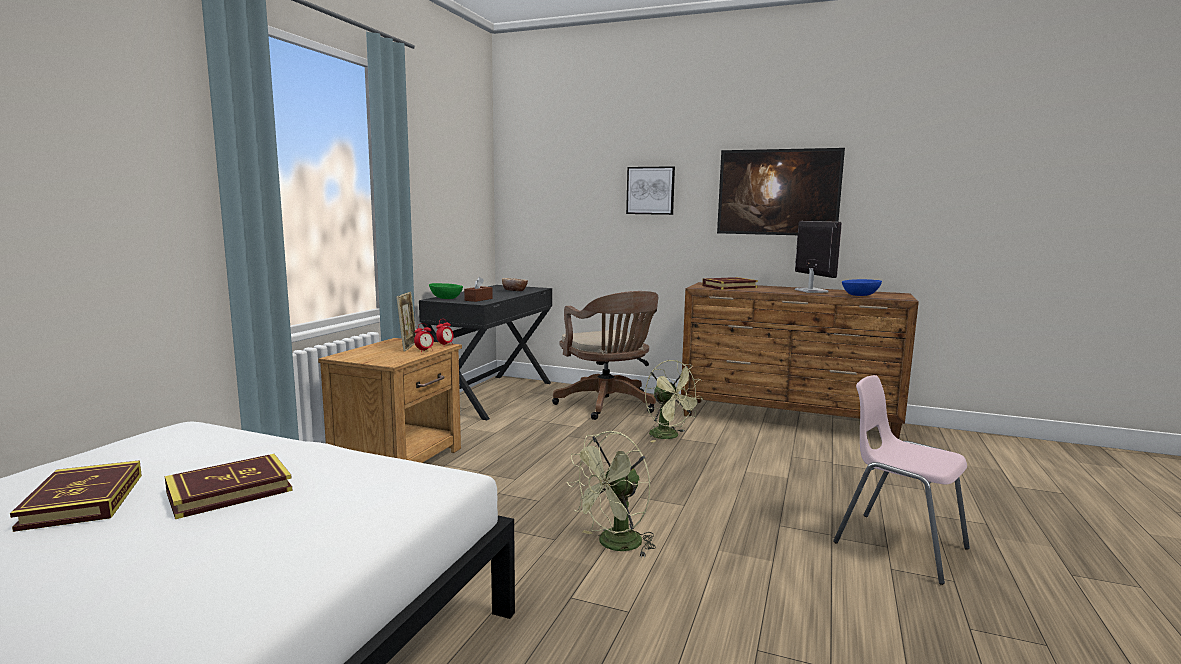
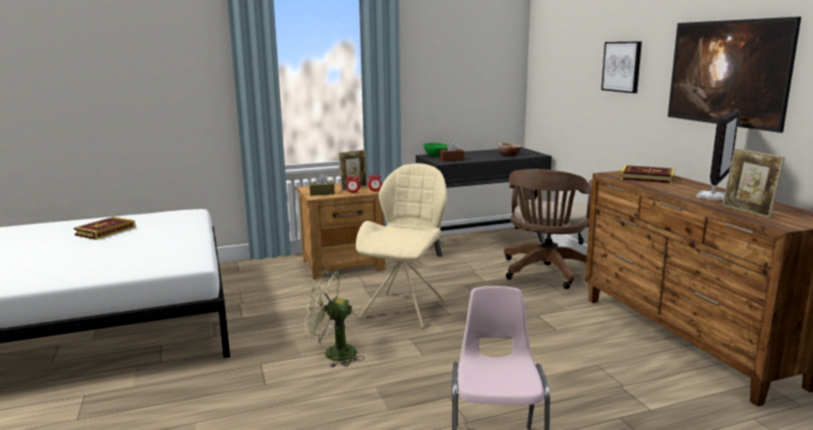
camera: 50 degrees right, 5 degrees up
(229, 491) = (136, 242): book -> none
(386, 358) = (322, 193): none -> brown tissue box
(571, 474) = (405, 308): none -> beige chair
(669, 436) = (533, 310): green fan -> none
(860, 295) = (747, 212): blue bowl -> picture frame

